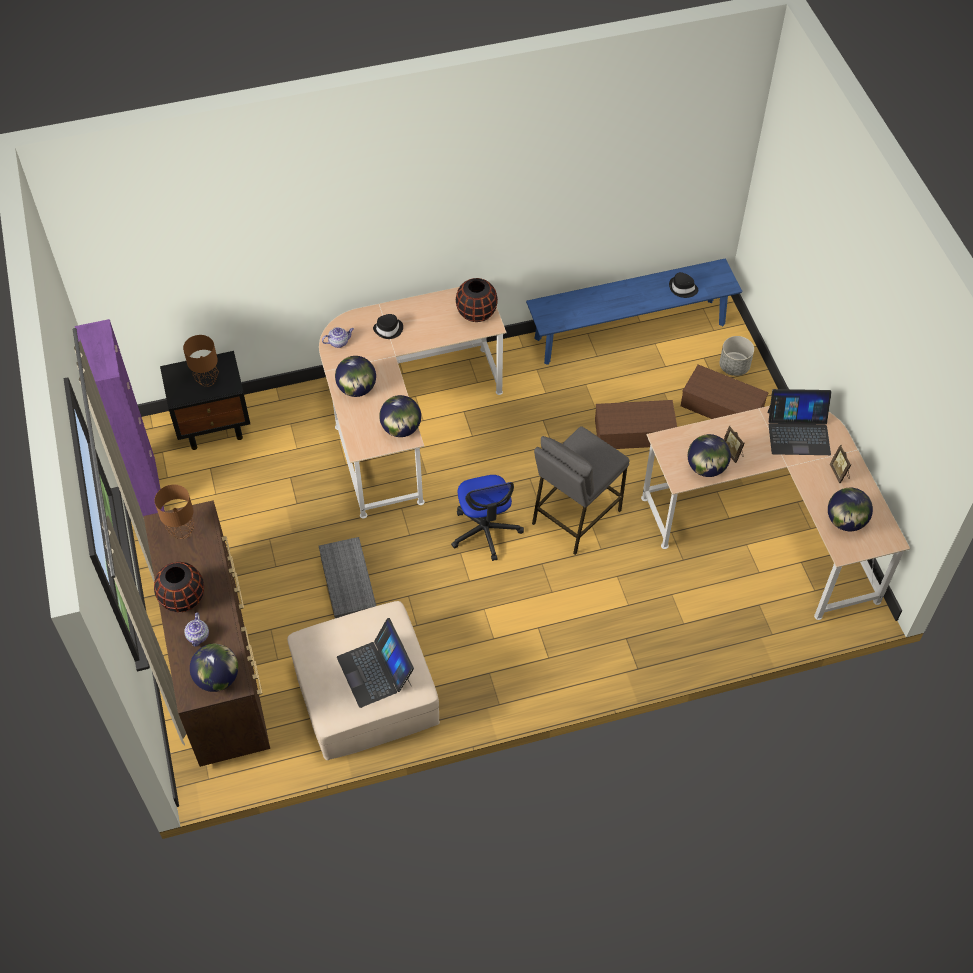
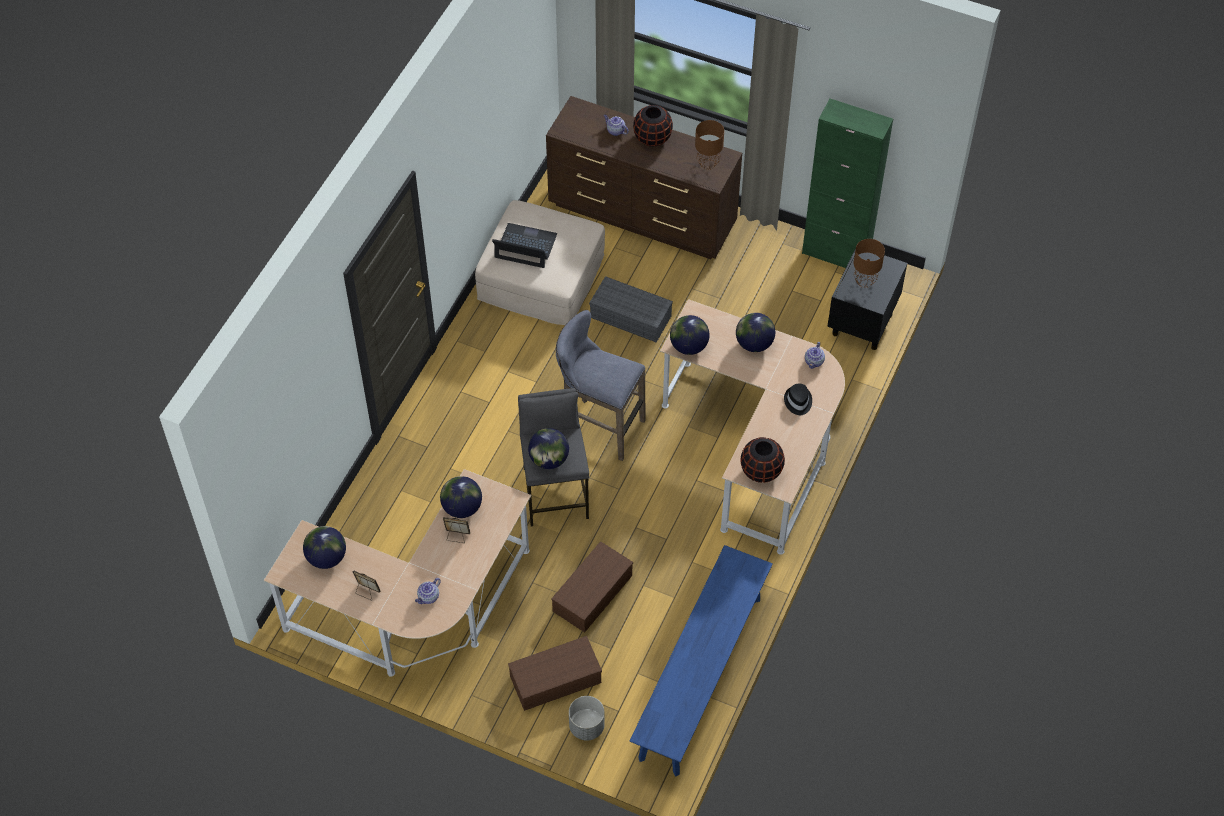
camera: 130 degrees right, 0 degrees up
(144, 489) = (836, 253): purple cabinet -> green cabinet
(217, 678) = (575, 124): globe -> globe (549, 460)
(485, 531) = (599, 427): office chair -> grey stool
(682, 288) = (676, 694): black hat -> none
(798, 432) = (428, 597): laptop -> teapot

